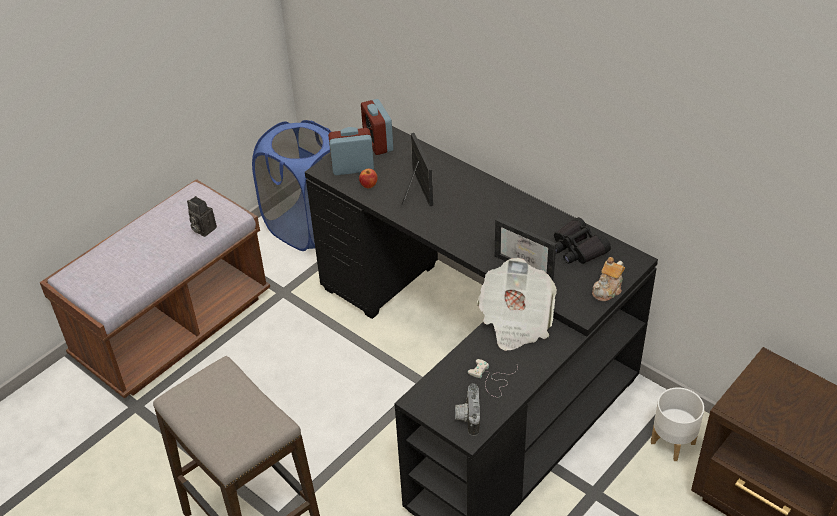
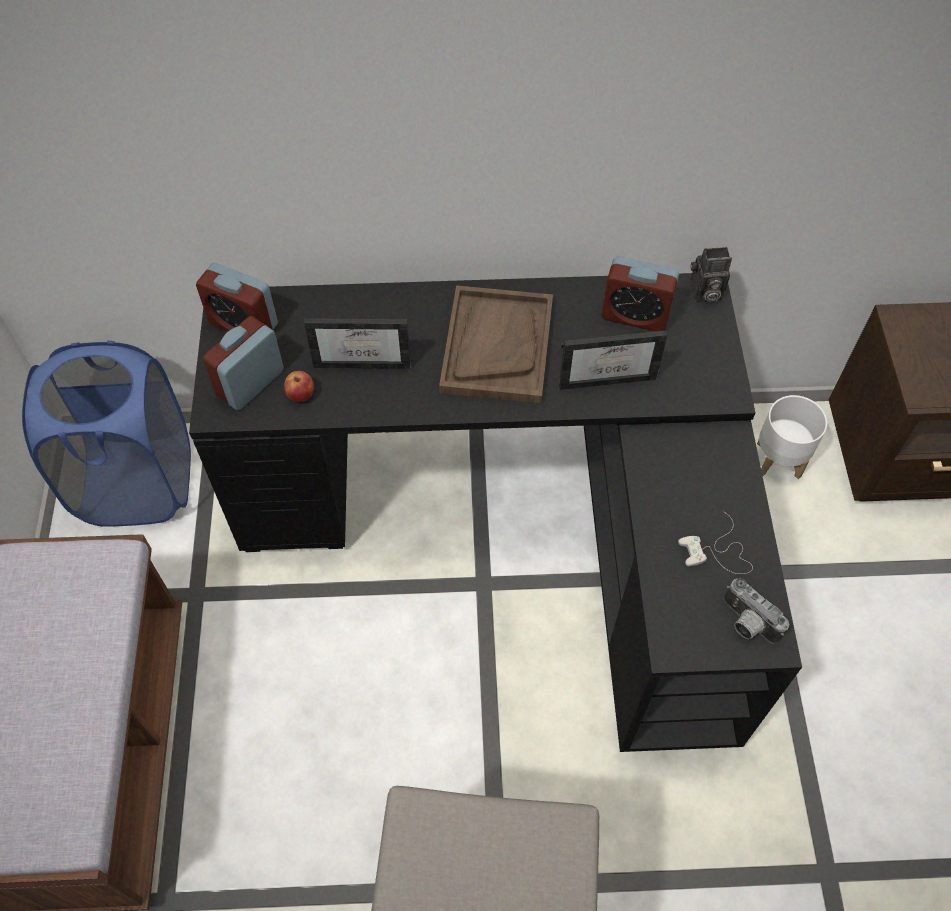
camera: 45 degrees left, 15 degrees up
(202, 229) = (91, 612): camera -> camera (704, 293)
(416, 187) = (365, 358): picture frame -> picture frame turned 150 degrees clockwise
(486, 219) = (497, 346): none -> brown tray
(516, 320) = (659, 456): newspaper -> none
(577, 248) = (635, 315): black binoculars -> alarm clock
(608, 289) = (721, 346): teapot -> none

